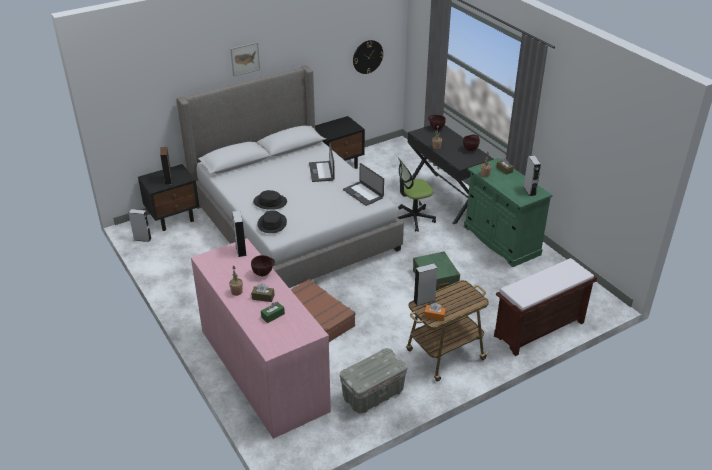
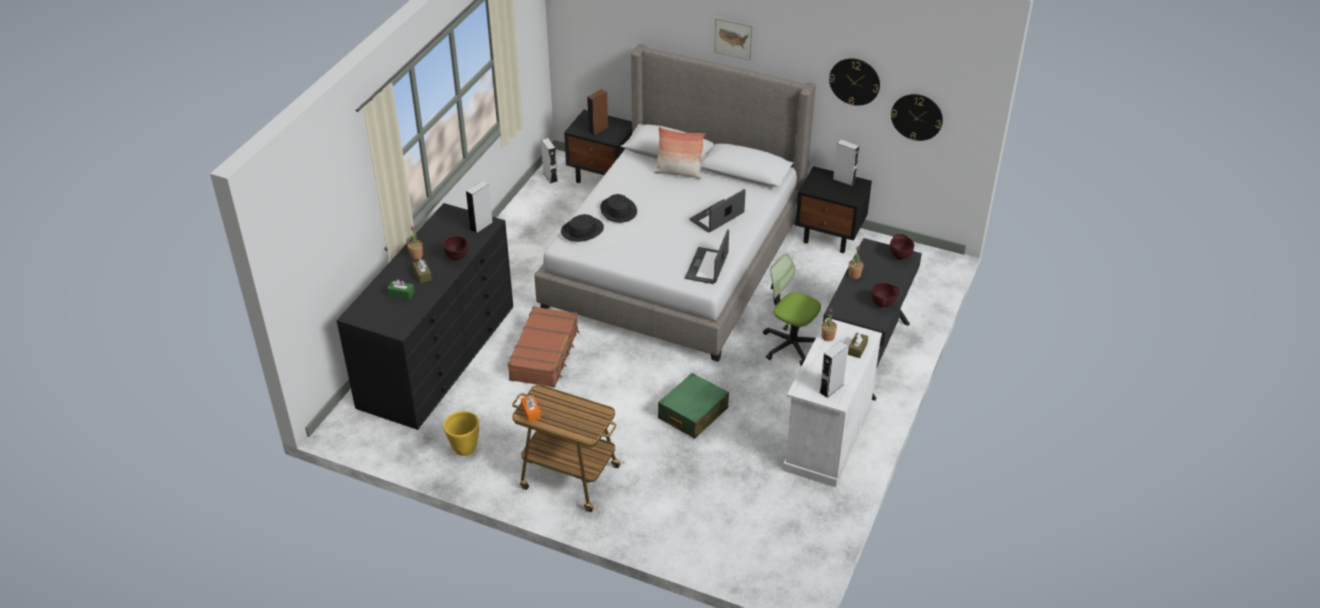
camera: 55 degrees right, 5 degrees up
(261, 167) = (679, 173): none -> pillow
(263, 369) = (437, 355): pink dresser -> black dresser
(328, 51) = (854, 81): none -> wall clock
(373, 395) = (464, 449): grey storage box -> yellow planter
(424, 300) = (550, 394): grey speaker -> grey speaker (844, 180)
(501, 241) = (827, 439): green cabinet -> white cabinet
(538, 330) = (683, 539): brown bench -> none

